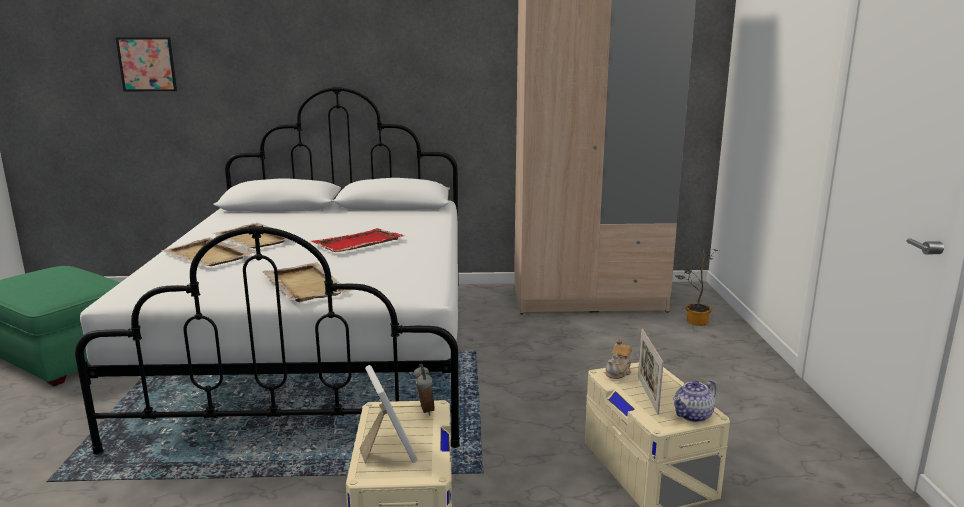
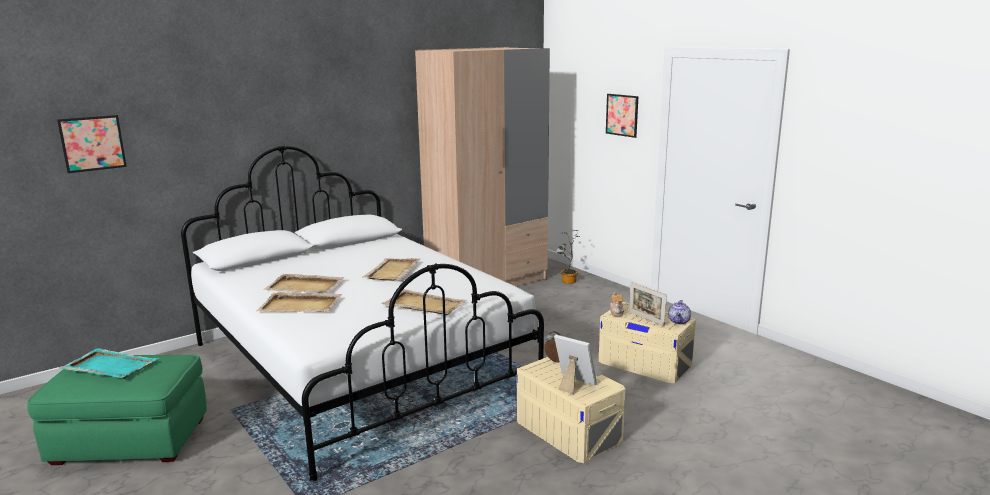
camera: 35 degrees left, 0 degrees up
(52, 276) = (109, 366): none -> turquoise tray
(357, 243) = (392, 271): red tray -> beige tray
(797, 79) = (622, 115): none -> picture

